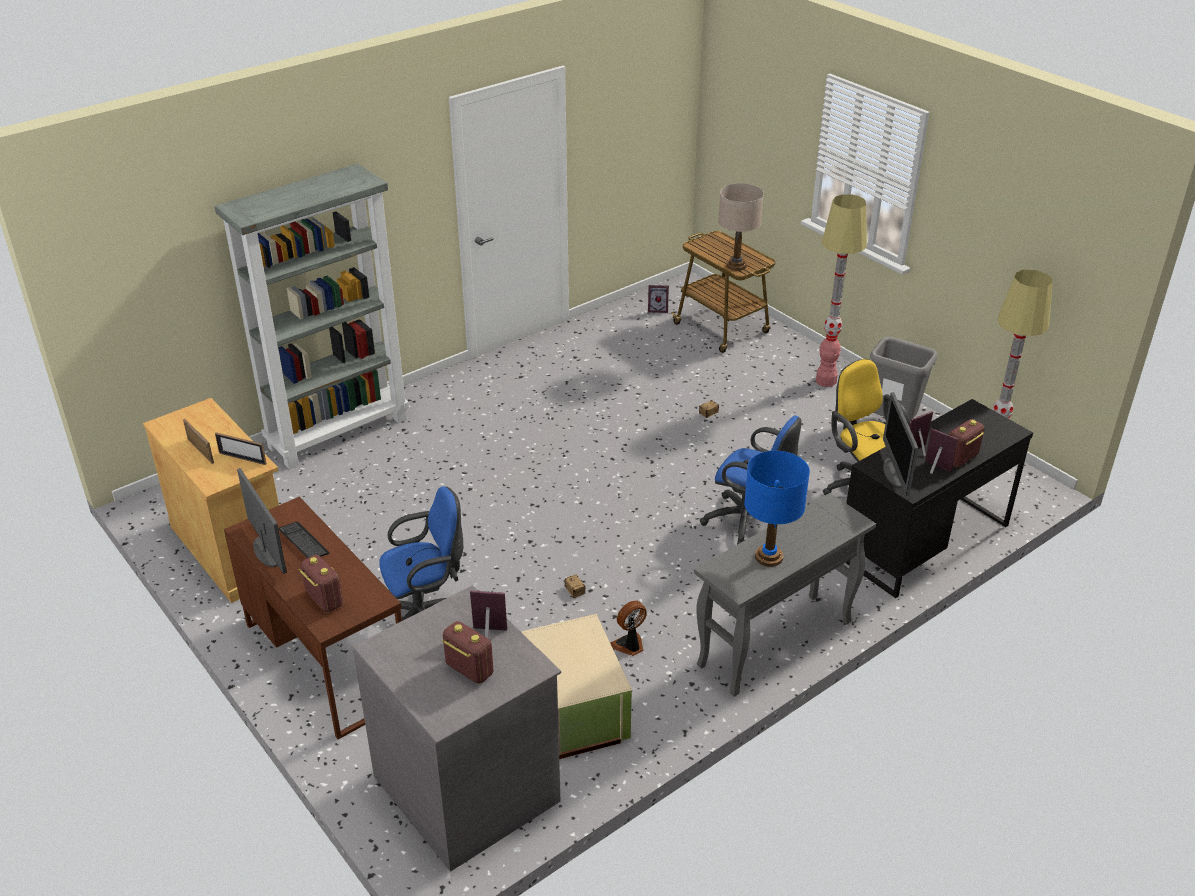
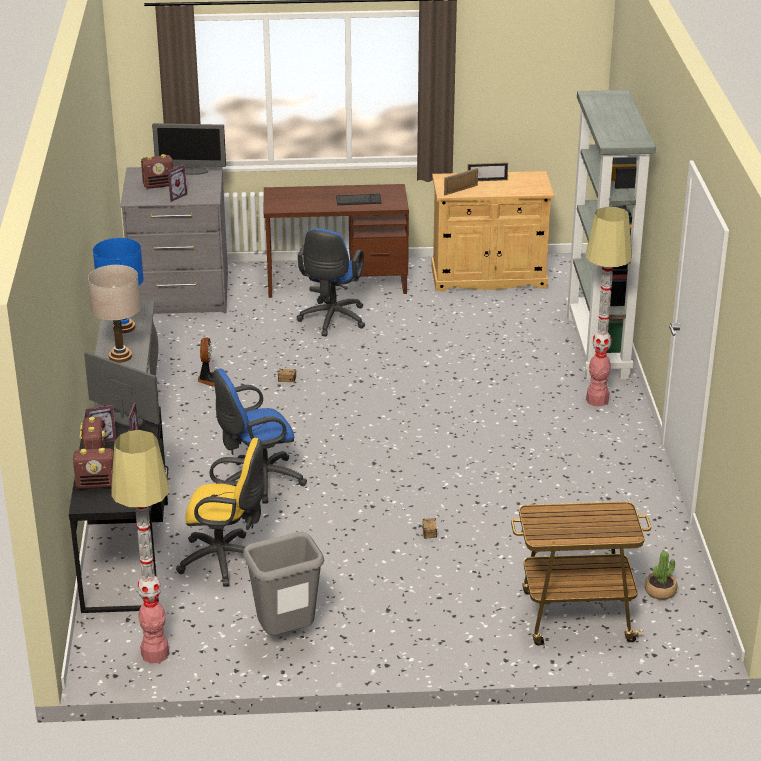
camera: 125 degrees right, 5 degrees down
(267, 551) = (364, 190): monitor -> monitor (191, 171)
(324, 599) = (297, 195): radio -> radio (97, 484)
(574, 710) = (186, 342): beige storage box -> none
(657, 309) = (660, 591): picture frame -> potted plant
(736, 266) = (544, 513): beige table lamp -> beige table lamp (120, 356)
(826, 381) = (402, 634): floor lamp -> floor lamp (597, 400)

